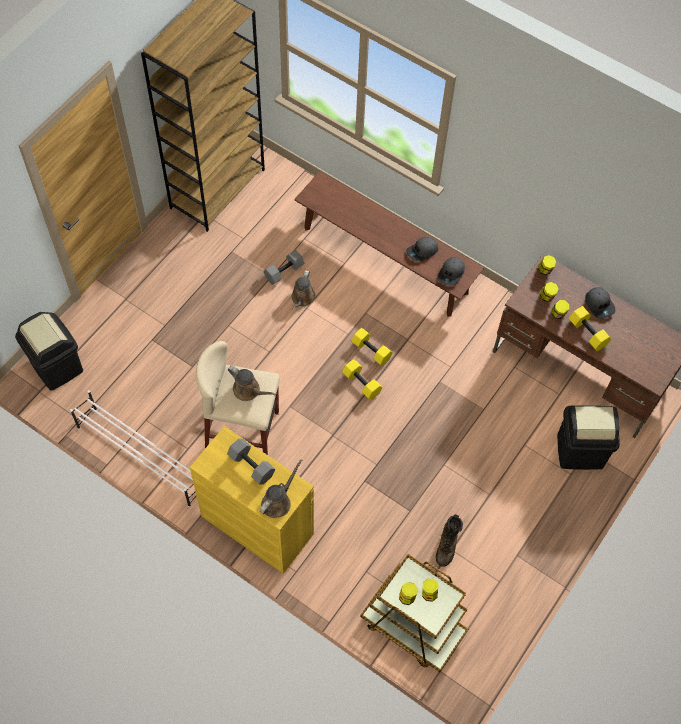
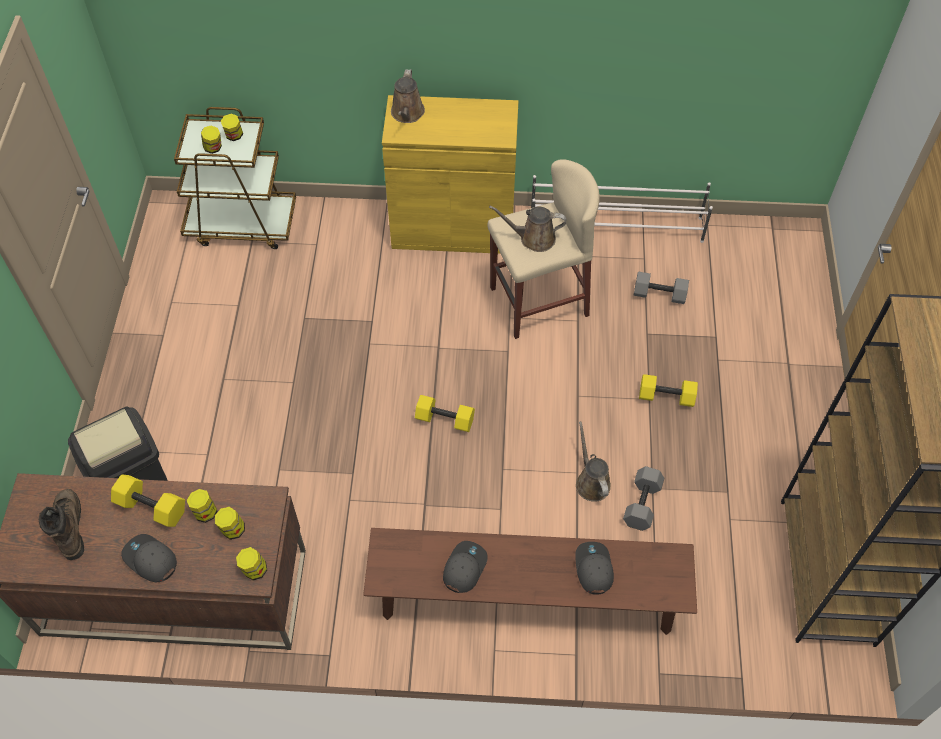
camera: 150 degrees right, 5 degrees down
(56, 367) = (781, 257): black trash can -> none
(252, 465) = (457, 129): grey dumbbell -> grey dumbbell (658, 295)
(372, 350) = (459, 465): yellow dumbbell -> yellow dumbbell (665, 397)
(447, 545) = (245, 307): brown boot -> brown boot (69, 527)
(451, 273) = (403, 557): grey cap -> grey cap (593, 569)

